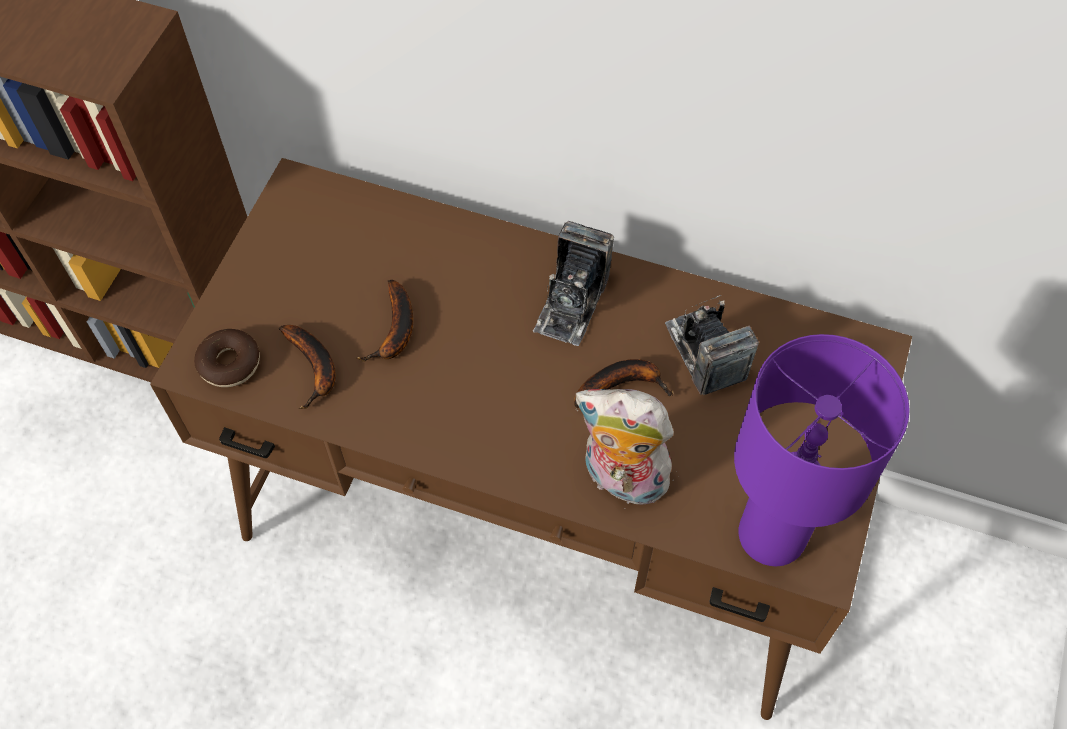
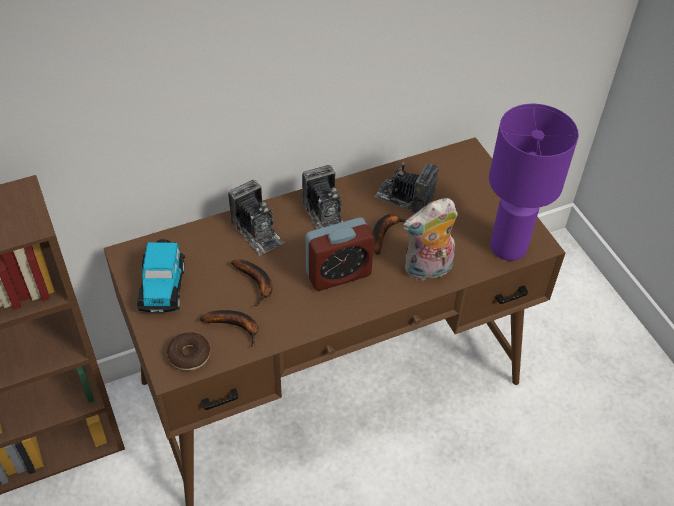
camera: 45 degrees left, 10 degrees down
(291, 254) = (162, 286): none -> toy car
(467, 263) = (257, 232): none -> camera
(502, 394) = (338, 274): none -> alarm clock

